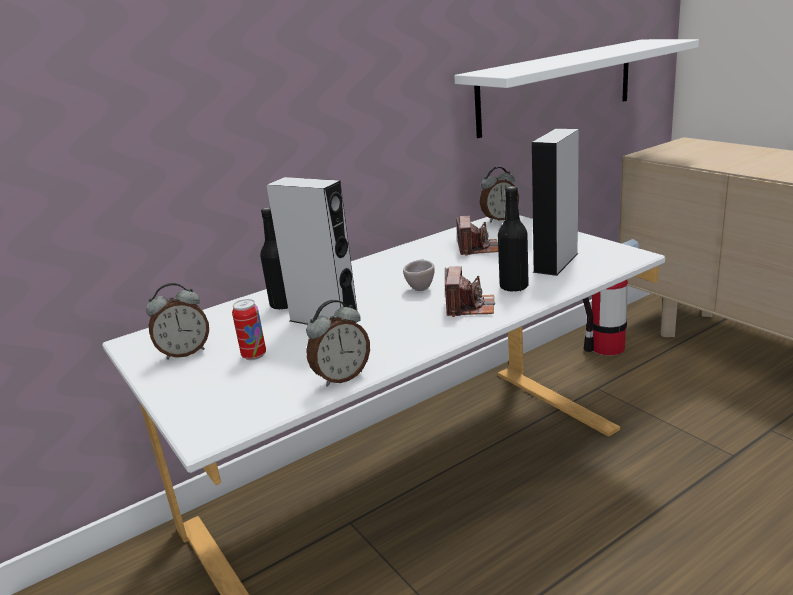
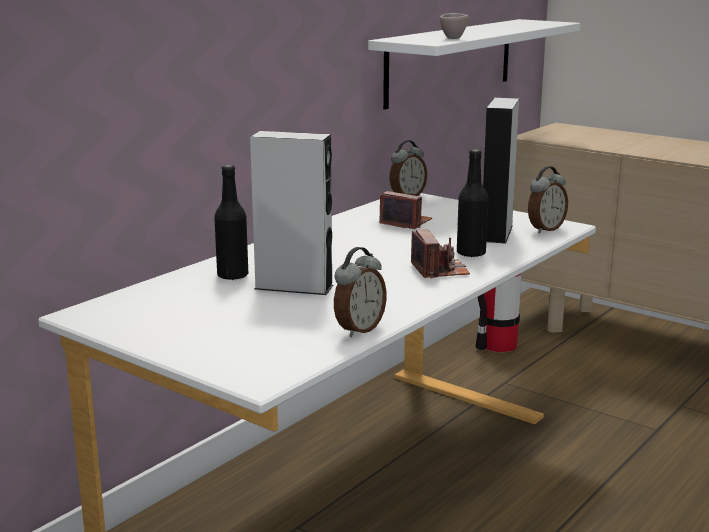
camera: 20 degrees left, 5 degrees down
(185, 352) = (158, 320): alarm clock -> alarm clock (545, 229)
(254, 355) = (244, 318): can -> none
(420, 287) = (374, 256): beige cup -> beige cup (451, 38)
(477, 248) = (406, 223): camera -> camera turned 45 degrees counterclockwise

